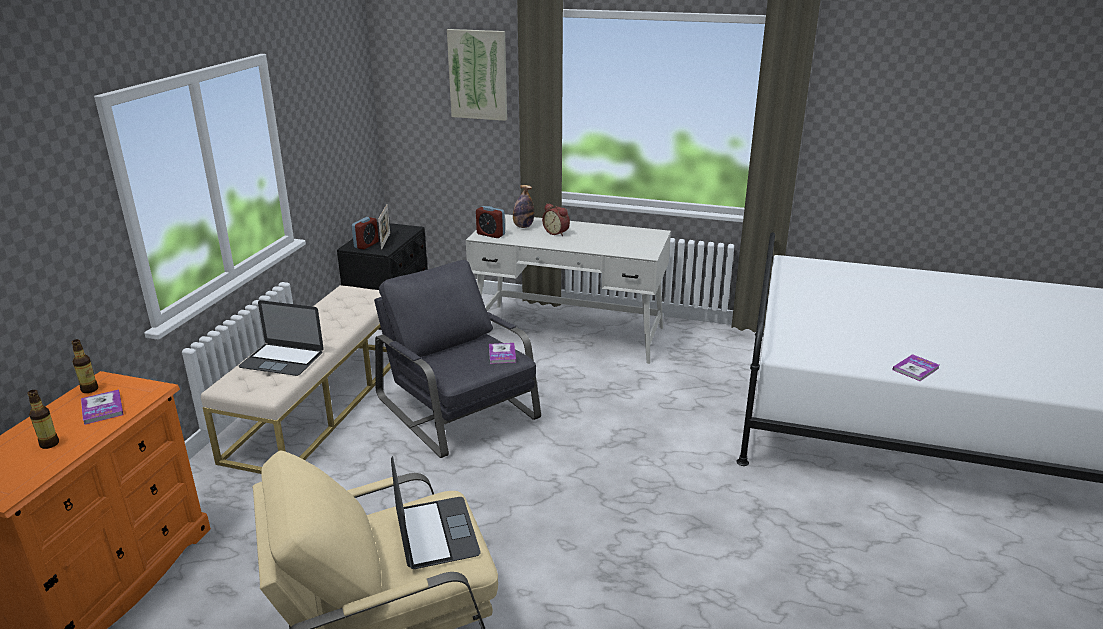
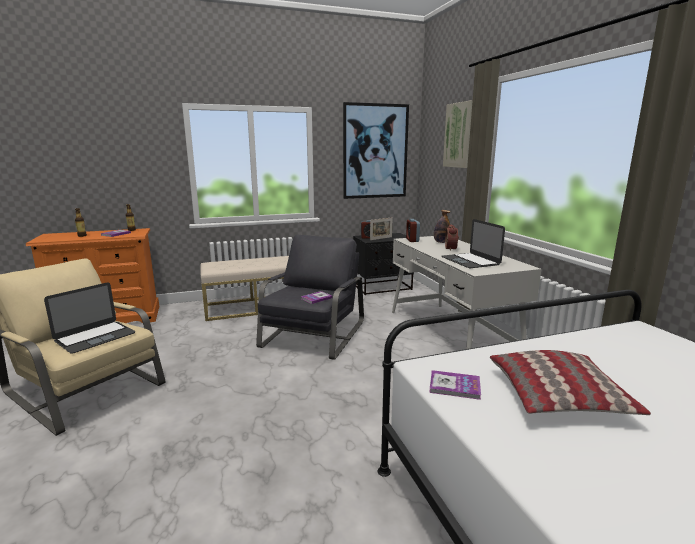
camera: 55 degrees right, 10 degrees down
(282, 359) = (243, 263): laptop -> laptop (470, 261)
(337, 106) = (375, 151): none -> picture
(855, 331) = (559, 398): none -> pillow
(915, 369) = (538, 467): book -> book (454, 386)

